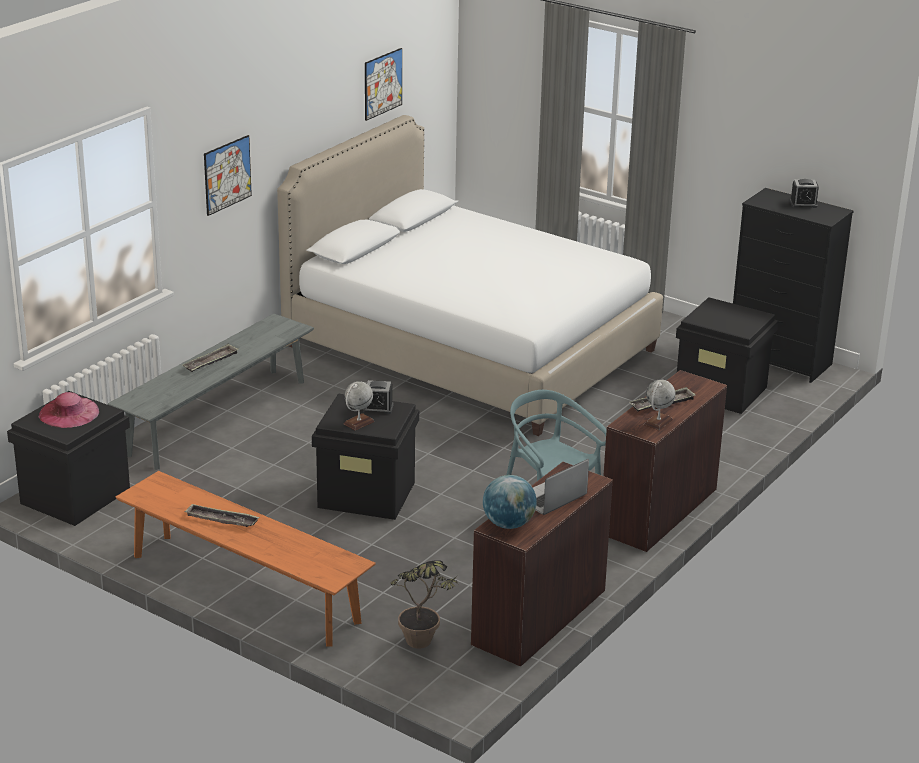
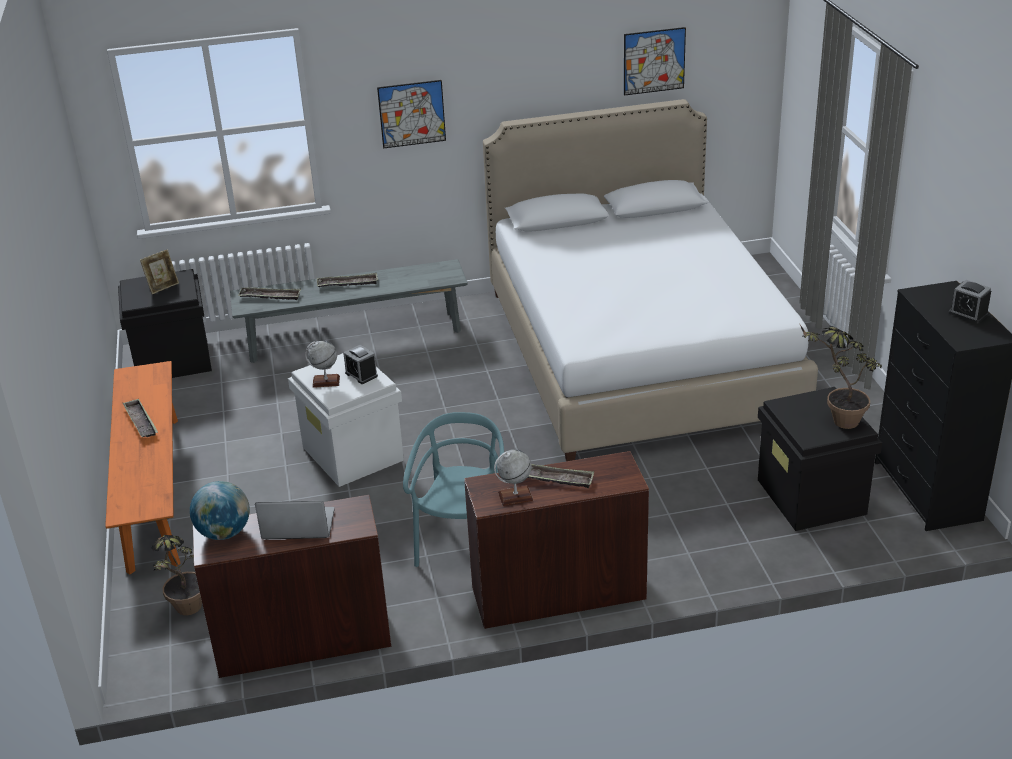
camera: 45 degrees right, 5 degrees up
(69, 413) = (162, 287): pink hat -> picture frame
(157, 394) = (270, 296): none -> tray
(367, 495) = (353, 454): black storage box -> white storage box
(740, 315) = (836, 419): none -> potted plant

